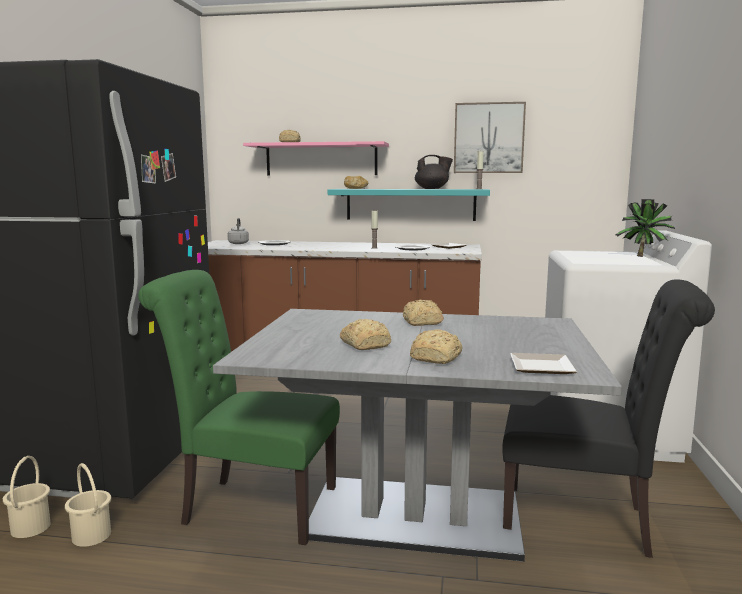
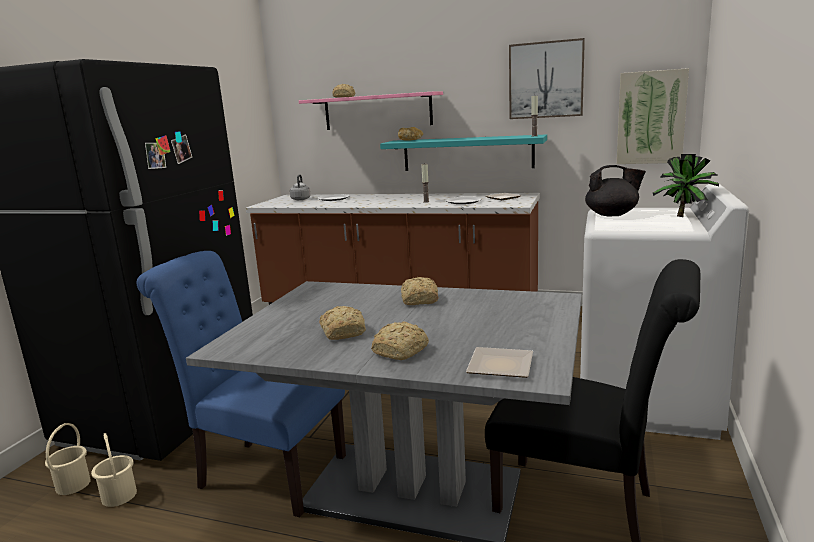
camera: 10 degrees right, 5 degrees up
(251, 507) = (264, 473): green chair -> blue chair
(432, 189) = (486, 137): black teapot -> black teapot (612, 215)
(584, 178) = (651, 117): none -> picture

